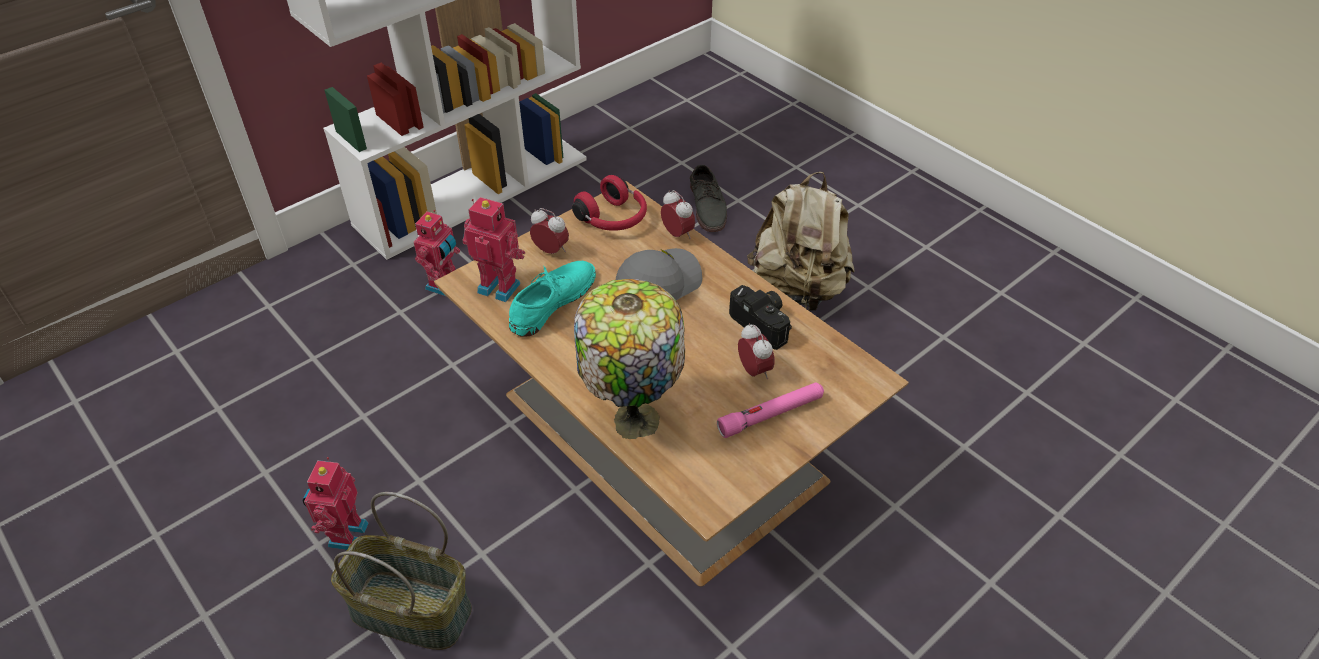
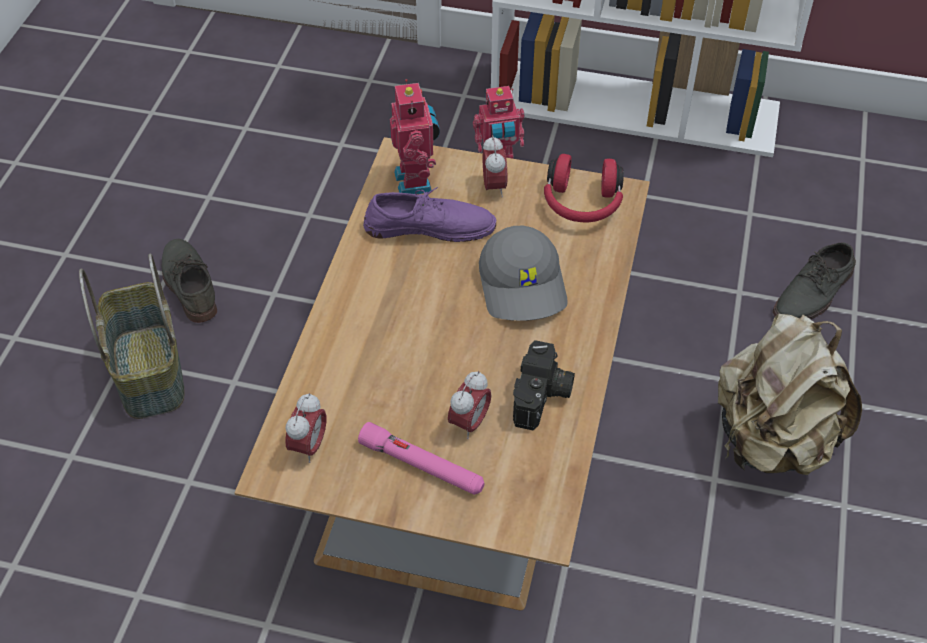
camera: 55 degrees right, 5 degrees up
(345, 534) = (188, 284): toy robot -> grey shoe
(552, 301) = (429, 226): turquoise shoe -> purple shoe
(633, 417) = (334, 362): table lamp -> none
(658, 283) = (524, 285): grey cap -> grey cap turned 75 degrees clockwise
(677, 234) = (608, 262): alarm clock -> alarm clock (309, 446)

